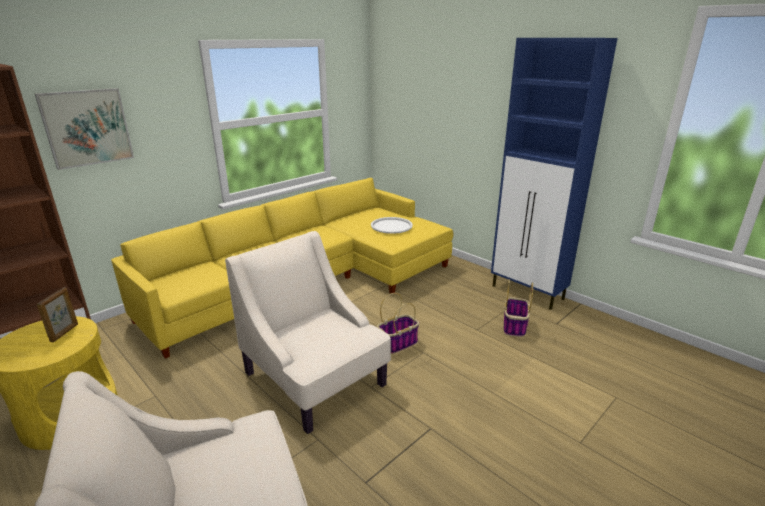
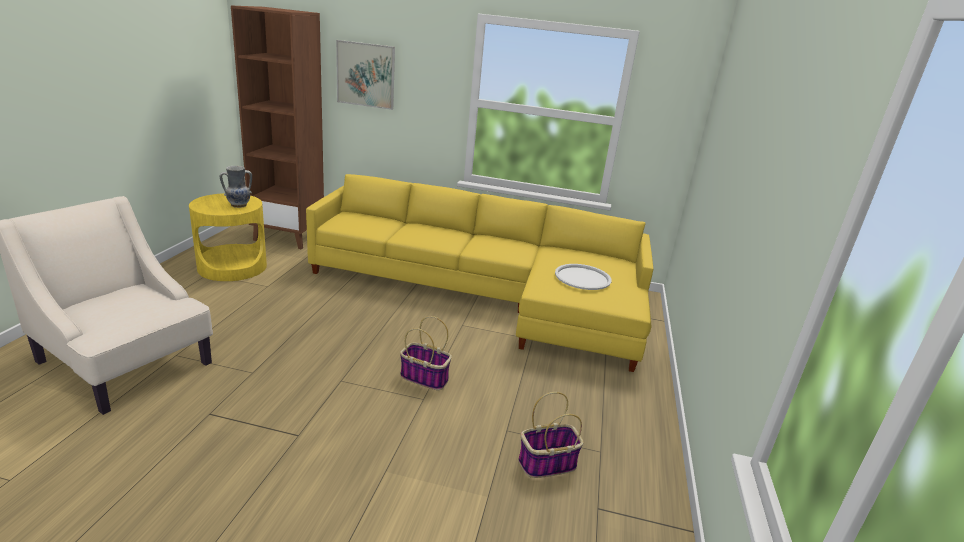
camera: 55 degrees right, 0 degrees up
(65, 333) = (238, 205): picture frame -> vase
(315, 379) = (331, 346): beige armchair -> none
(528, 293) = (654, 462): blue cabinet -> none

